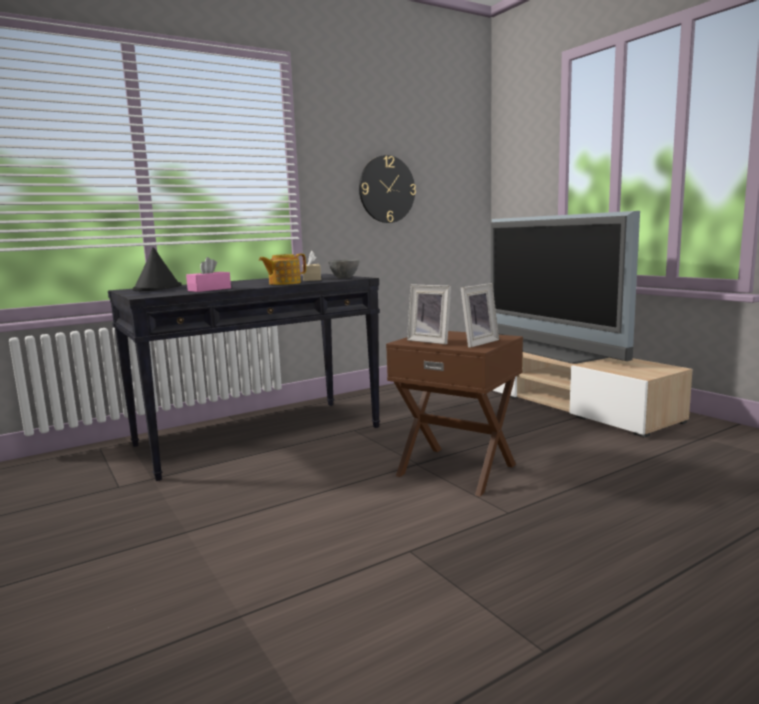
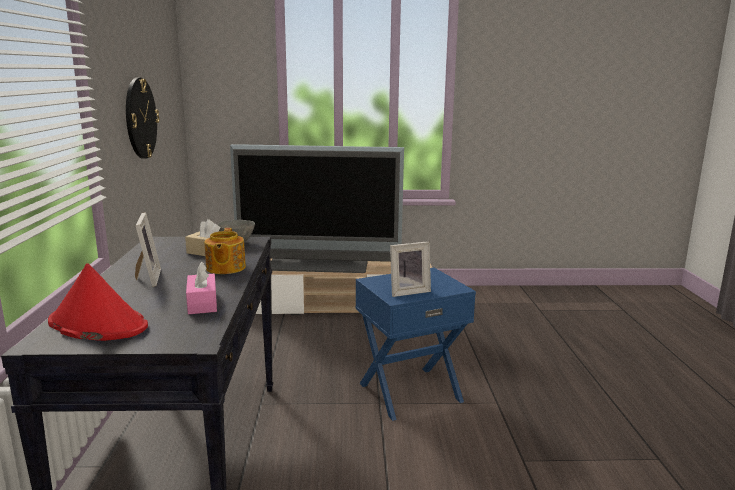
camera: 60 degrees left, 5 degrees up
(158, 289) = (97, 324): black hat -> red hat
(457, 469) = (409, 391): brown side table -> blue side table
(476, 343) = (439, 283): picture frame -> picture frame (146, 278)

